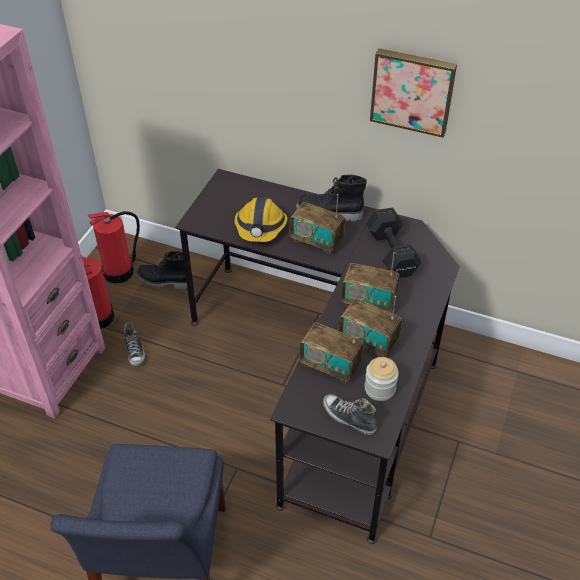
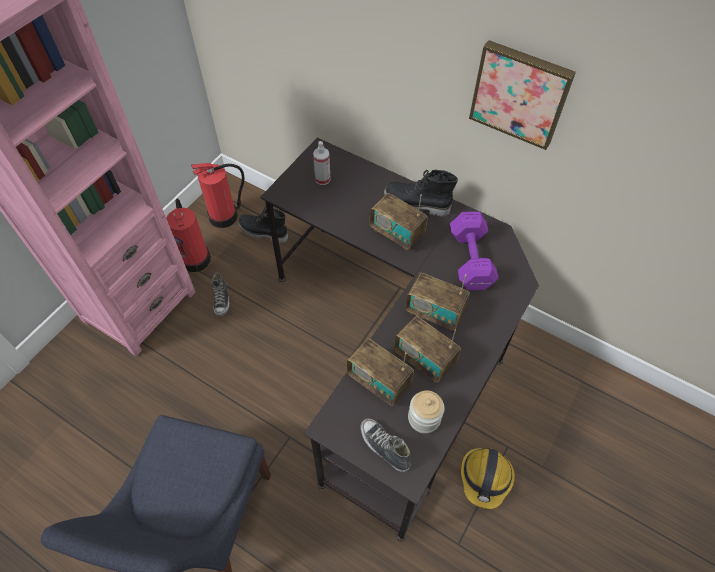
camera: 10 degrees right, 10 degrees up
(233, 204) = (322, 179): none -> spray bottle
(260, 227) = (344, 210): hard hat -> hard hat (485, 478)
(391, 255) = (470, 261): black dumbbell -> purple dumbbell

